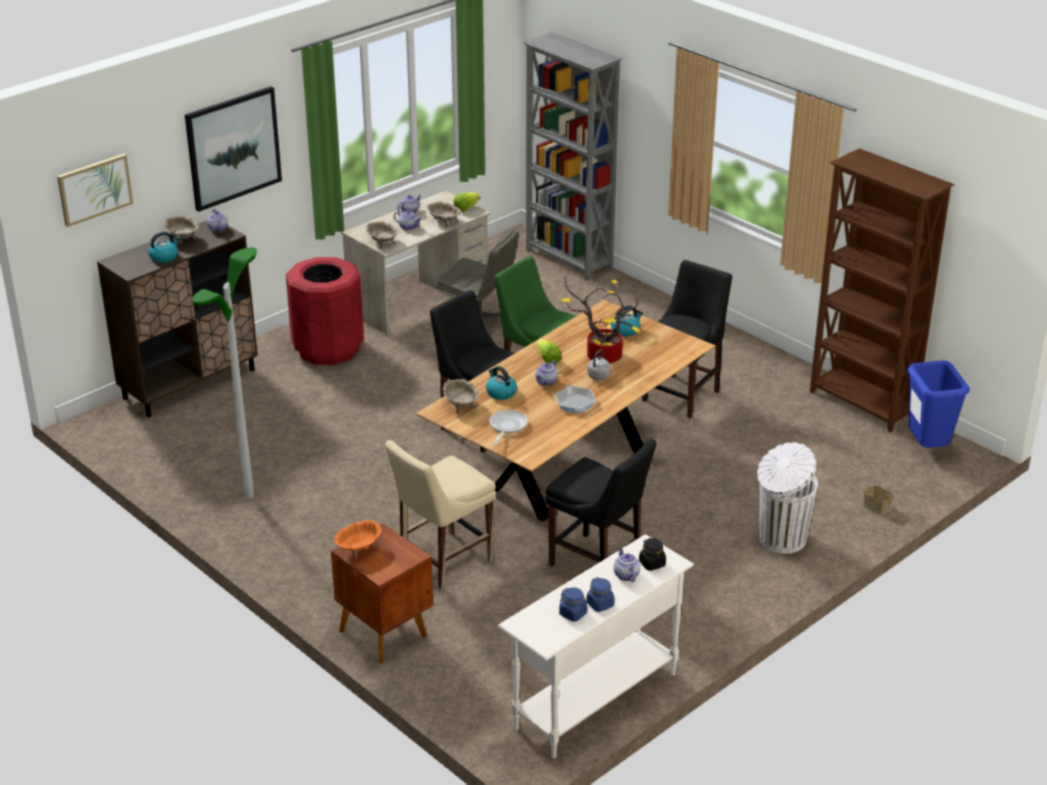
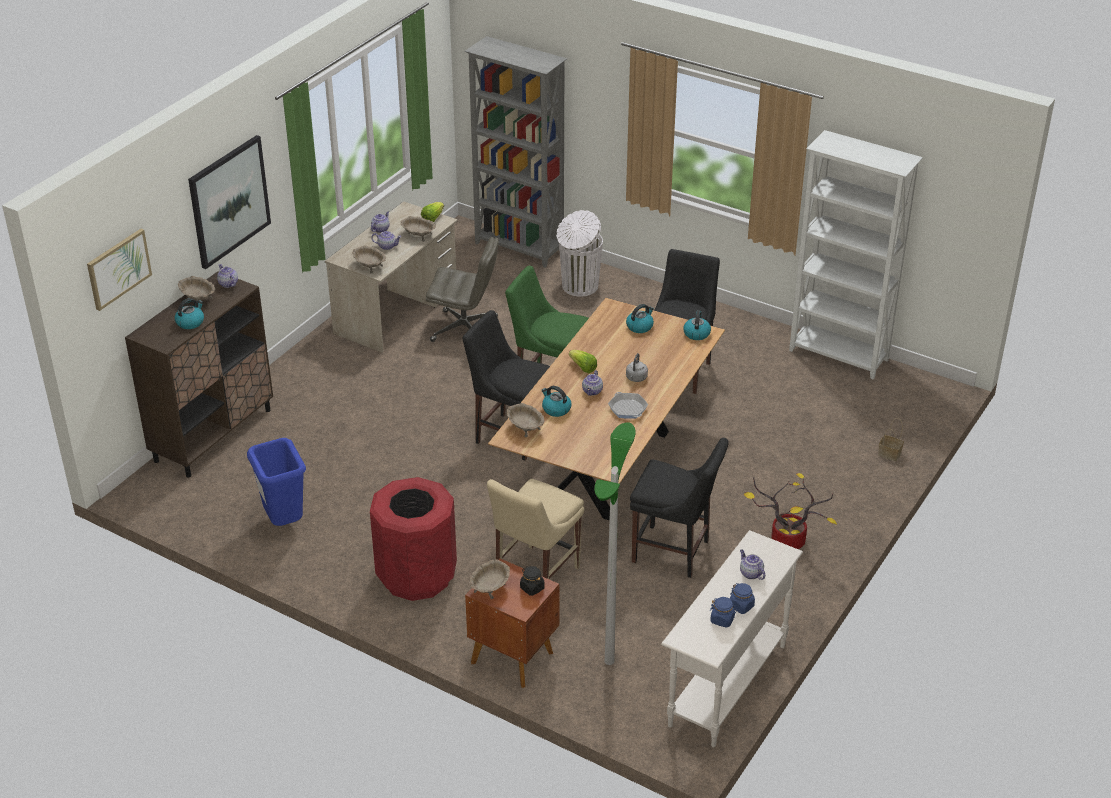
camera: 15 degrees left, 5 degrees up
(249, 495) = (324, 542): floor lamp -> floor lamp (609, 661)
(328, 349) = (332, 377): red trash can -> red trash can (416, 577)
(358, 548) = (490, 588): orange bowl -> beige bowl
(507, 427) = (577, 444): frying pan -> none
(601, 356) = (629, 357): potted plant -> potted plant (785, 541)
(652, 563) = (768, 558): black jar -> black jar (532, 588)
(682, 344) = (696, 333): none -> kettle
(781, 539) = (821, 500): white trash can -> white trash can (579, 286)
(862, 405) = (838, 356): brown bookcase -> white bookcase
(927, 448) = (909, 390): blue trash can -> blue trash can (284, 522)

